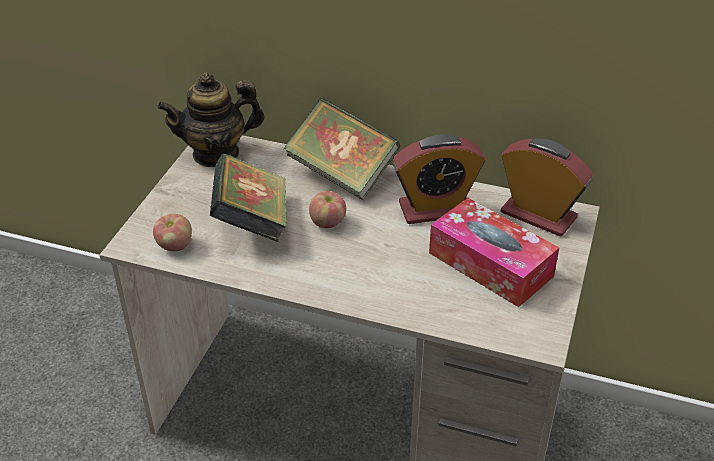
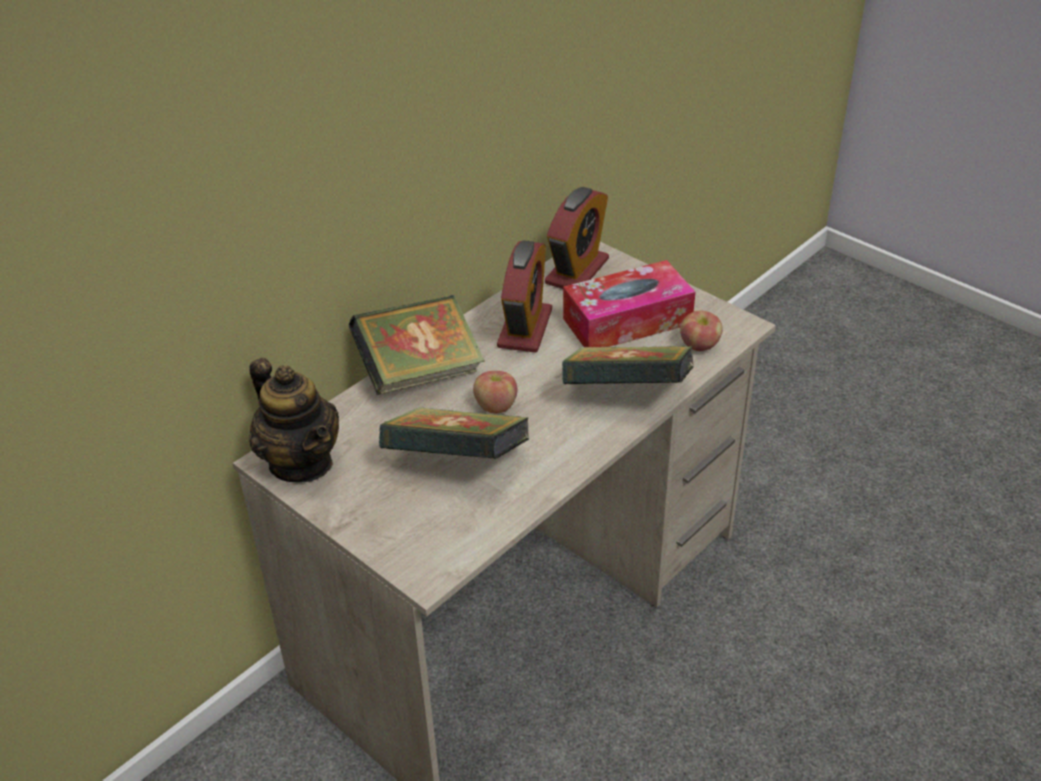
camera: 65 degrees left, 0 degrees up
(175, 246) = (456, 536): apple -> apple (699, 346)
(216, 153) = (301, 462): teapot -> teapot turned 45 degrees counterclockwise
(387, 291) = (627, 395): none -> book
(538, 215) = (577, 271): alarm clock -> alarm clock turned 150 degrees clockwise

